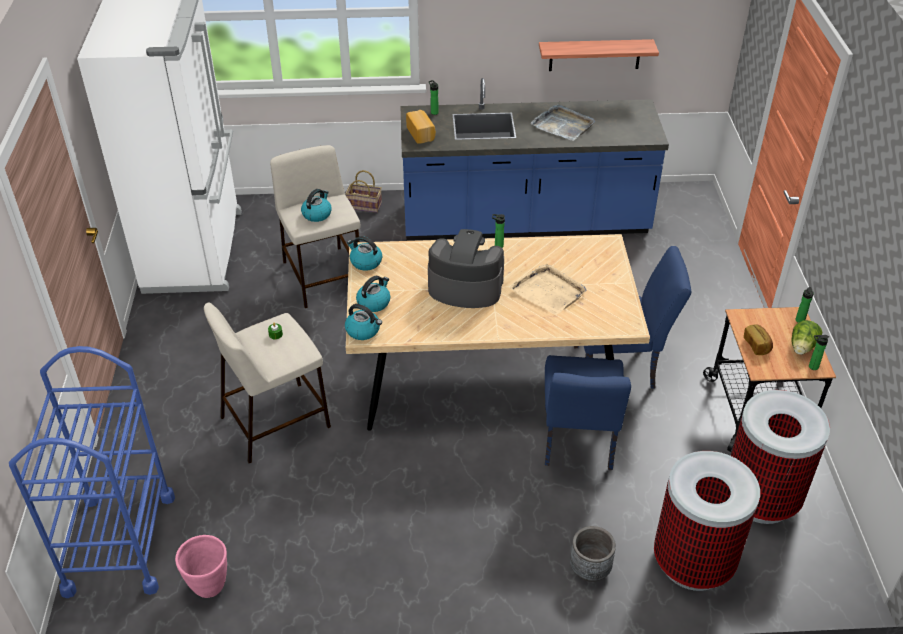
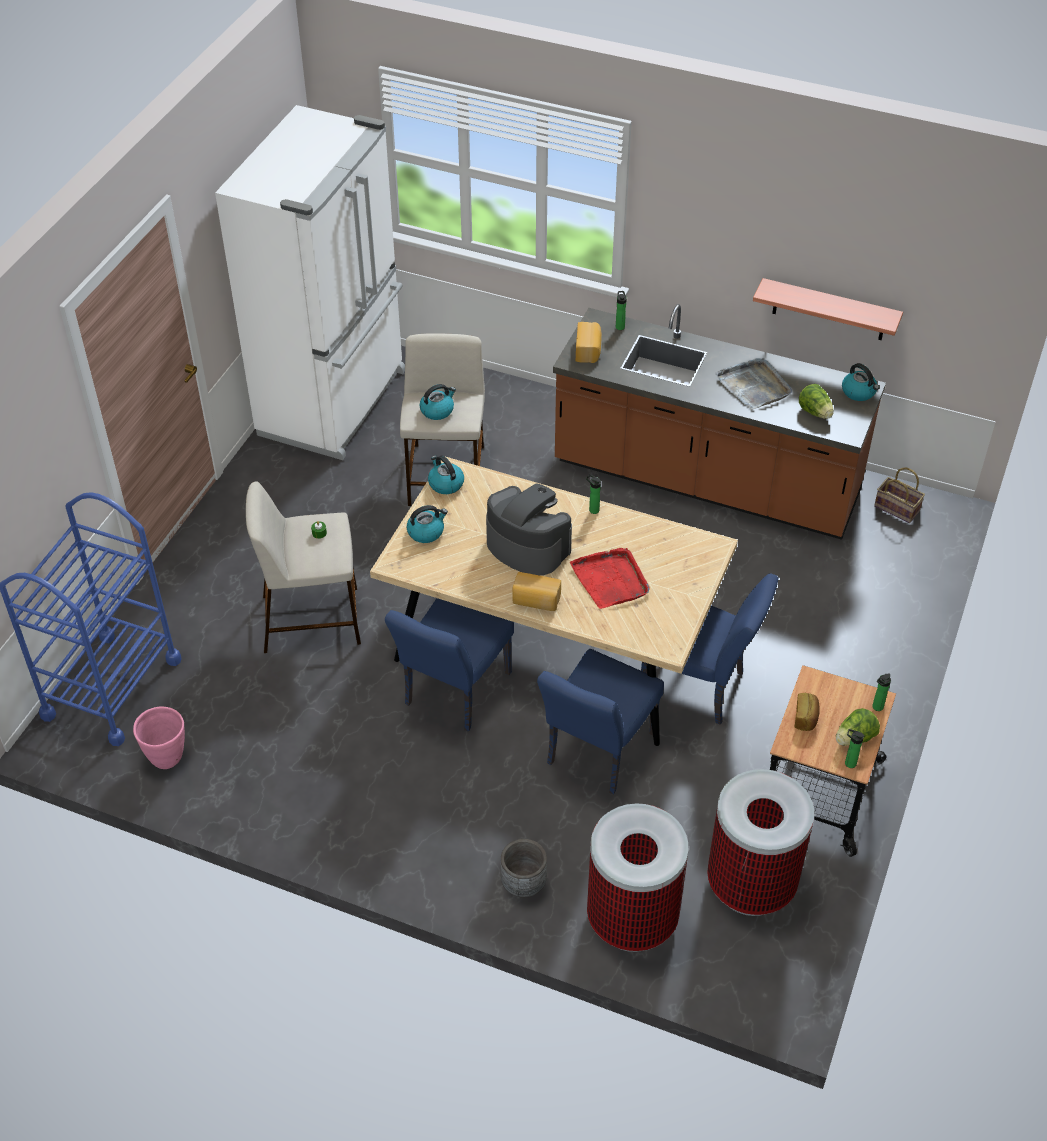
camera: 25 degrees right, 5 degrees up
(363, 330) = (397, 559): kettle -> kettle (859, 392)
(365, 205) = (540, 404): basket -> basket (898, 509)
(433, 439) = (453, 694): none -> blue chair
(501, 325) = (536, 601): none -> bread
(525, 222) = (706, 481): blue counter -> brown counter
(548, 291) = (611, 580): beige tray -> red tray
(619, 130) = (815, 412): none -> lettuce

